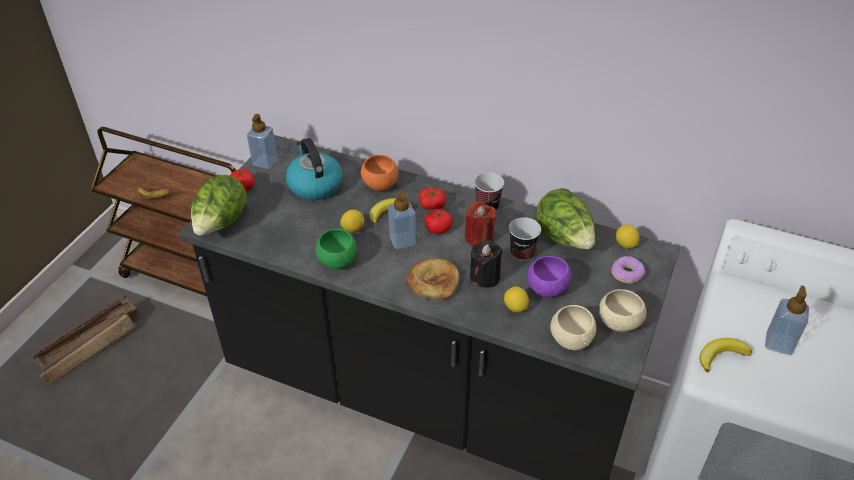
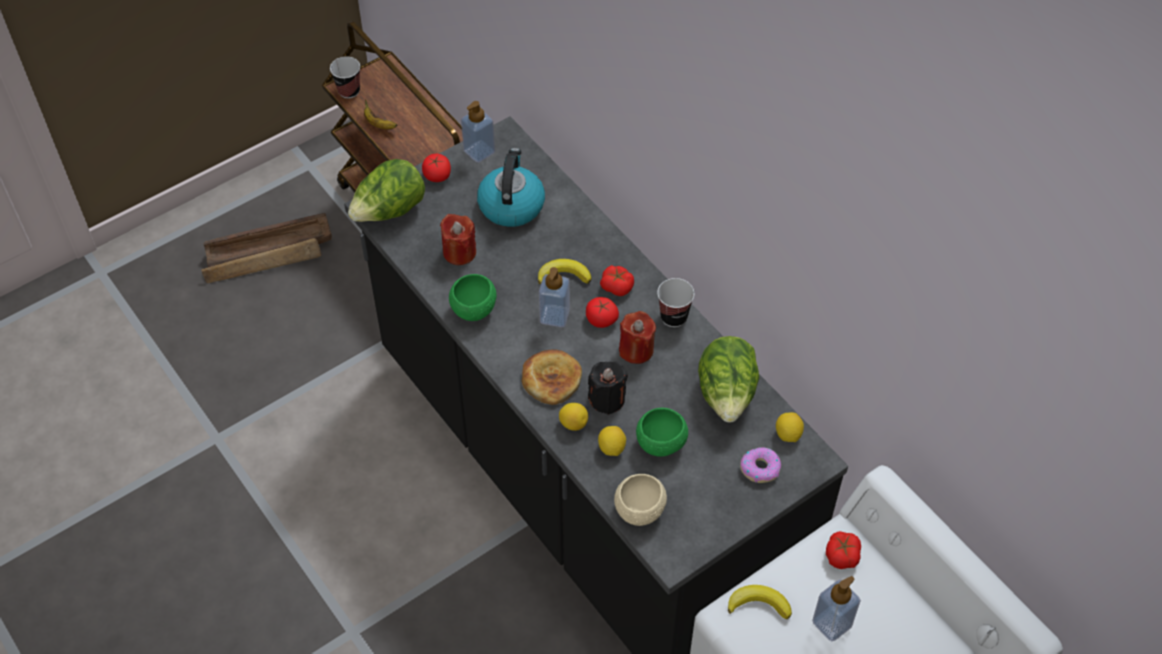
camera: 30 degrees right, 10 degrees up
(297, 229) = (459, 252): none -> red candle
(353, 229) = (514, 278): lemon -> lemon (573, 423)
(380, 185) = (579, 236): orange bowl -> none
(522, 253) = (667, 390): cup -> cup (349, 91)
(547, 288) = (661, 443): purple bowl -> green bowl
(619, 323) = (704, 517): beige bowl -> none
(741, 296) = (841, 555): none -> tomato

